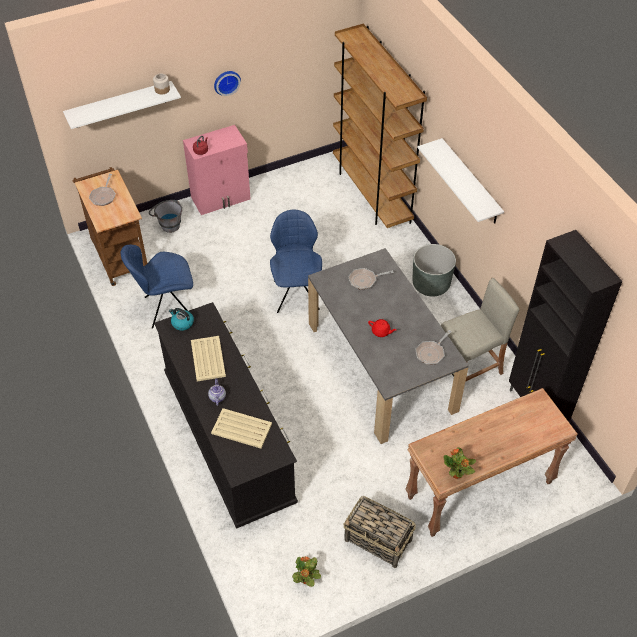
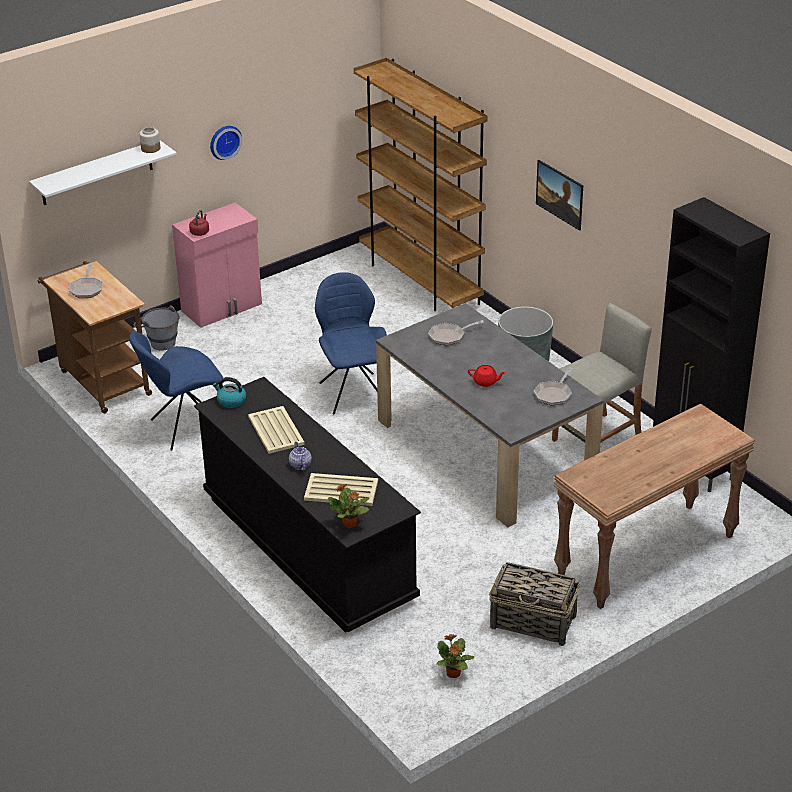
camera: 10 degrees left, 15 degrees down
(457, 474) = (622, 494): potted plant -> potted plant (350, 524)
(470, 182) = (559, 205): white shelf -> picture

